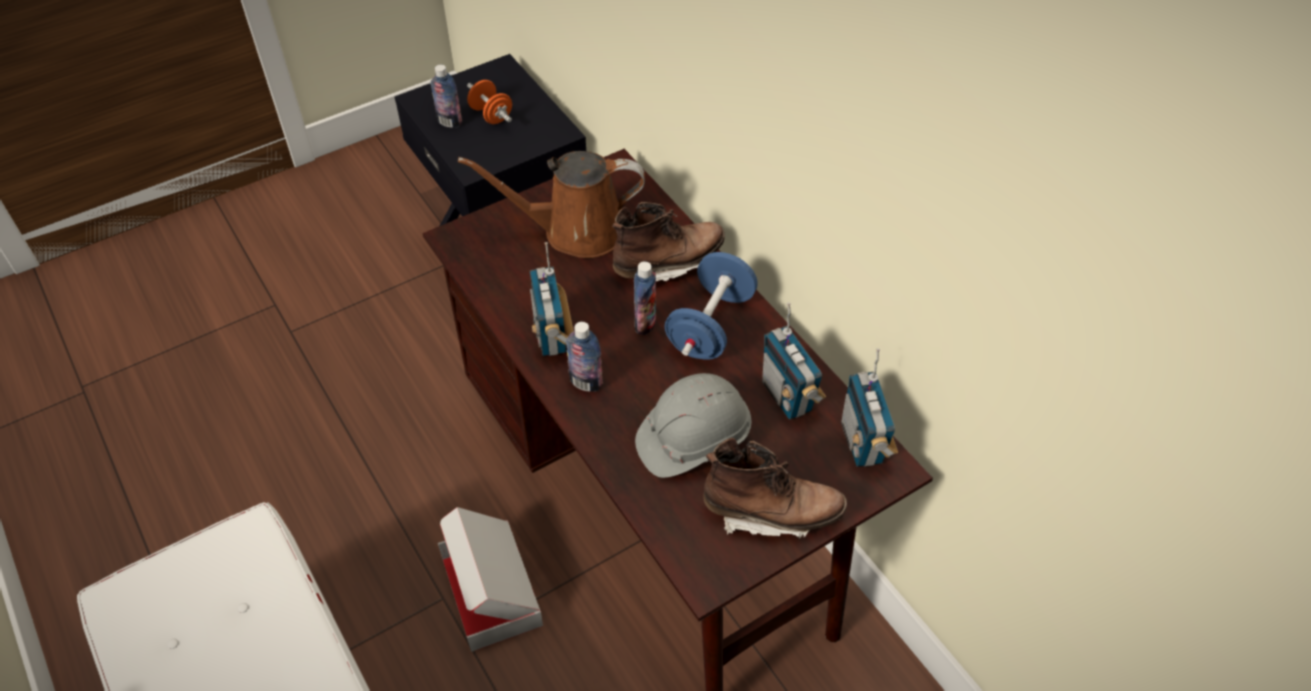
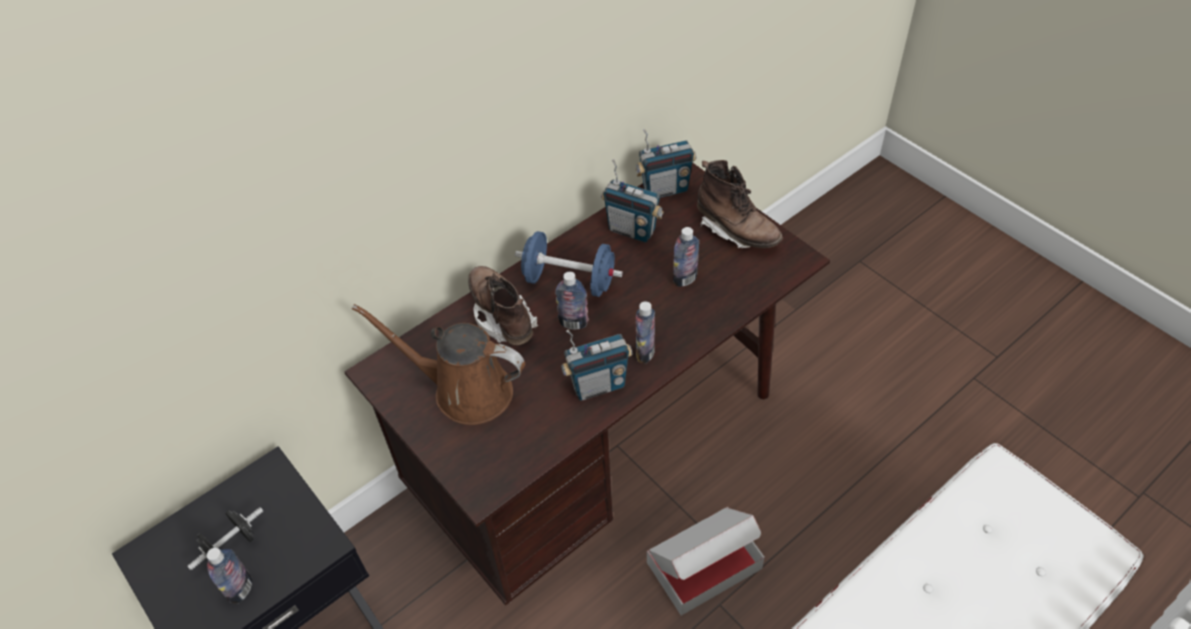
camera: 95 degrees left, 0 degrees up
(491, 115) = (232, 546): orange dumbbell -> black dumbbell
(575, 231) = (465, 390): brown watering can -> brown watering can turned 120 degrees clockwise
(692, 439) = (685, 279): grey hard hat -> bottle
(771, 512) = (736, 231): brown boot -> brown boot turned 135 degrees clockwise
(787, 396) = (632, 230): radio -> radio turned 60 degrees clockwise

